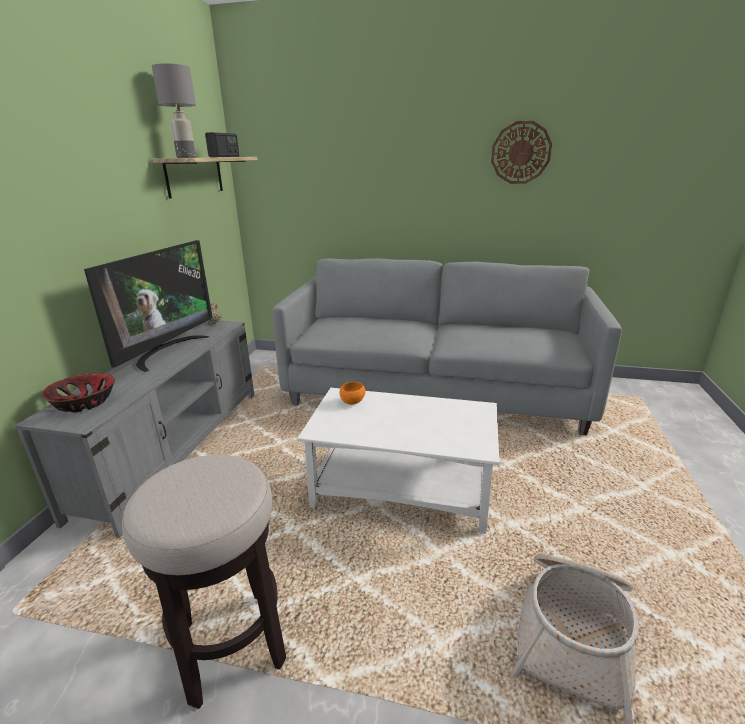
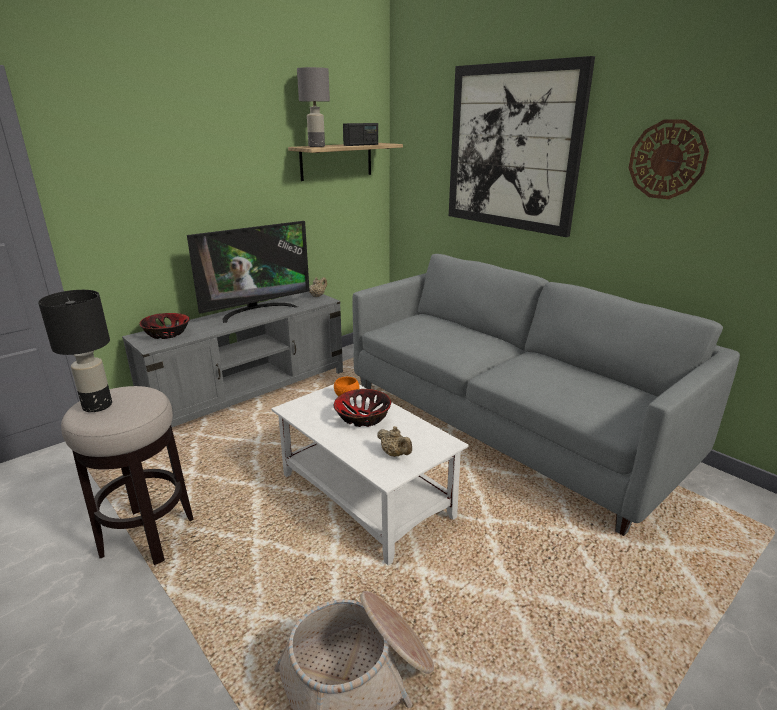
camera: 35 degrees right, 0 degrees up
(175, 501) = (97, 406): none -> black table lamp
(379, 153) = (512, 148): none -> picture
(393, 414) = (362, 418): none -> bowl
(461, 431) = (395, 454): none -> beige teapot

